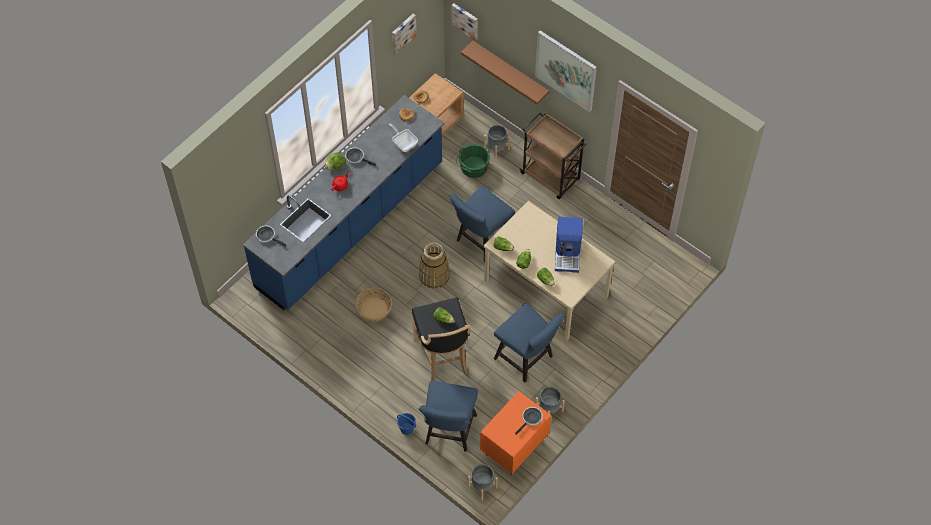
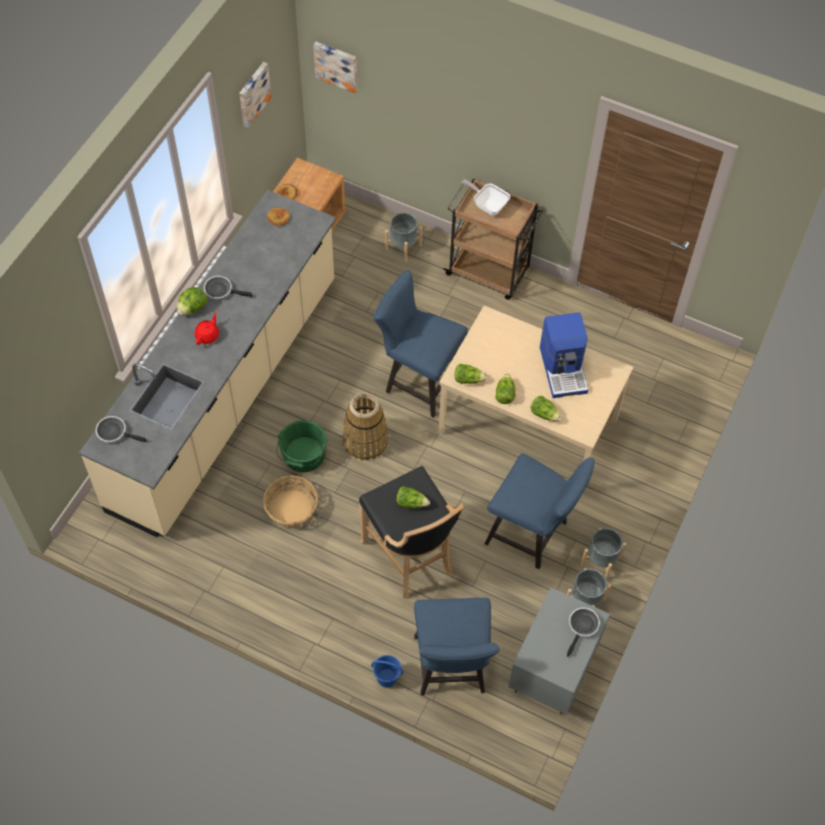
camera: 15 degrees left, 0 degrees up
(351, 226) = (226, 394): blue counter -> beige counter
(403, 143) = (285, 258): frying pan -> frying pan (487, 205)
(473, 168) = (378, 280): green bucket -> green bucket (303, 456)
(481, 242) = (418, 380): blue chair -> blue chair turned 90 degrees clockwise
(482, 486) = (524, 741): grey planter -> grey planter (601, 561)
(510, 71) = (413, 129): brown shelf -> none
(514, 448) = (552, 672): orange nightstand -> grey nightstand
(566, 70) = (507, 103): picture -> none

